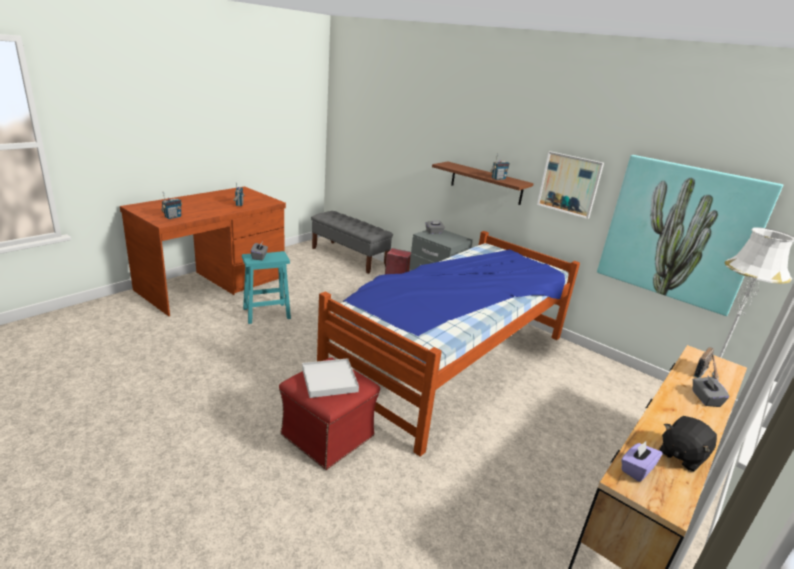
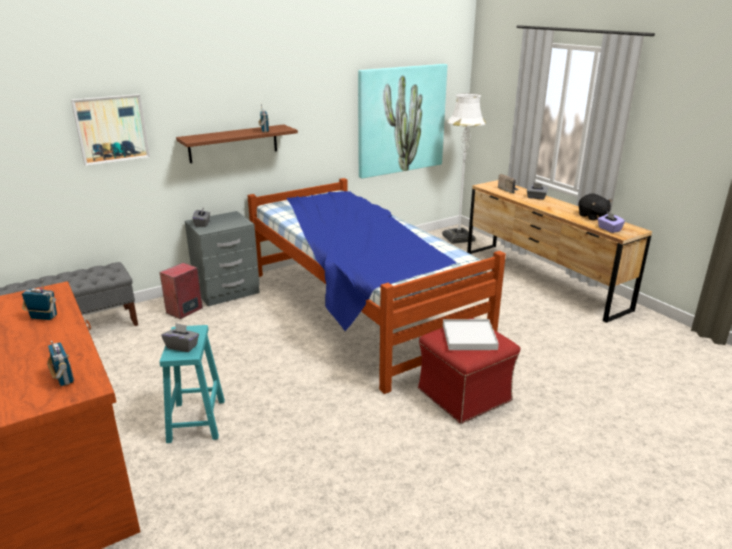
camera: 70 degrees left, 0 degrees up
(569, 184) = (316, 113): picture -> picture (111, 129)

